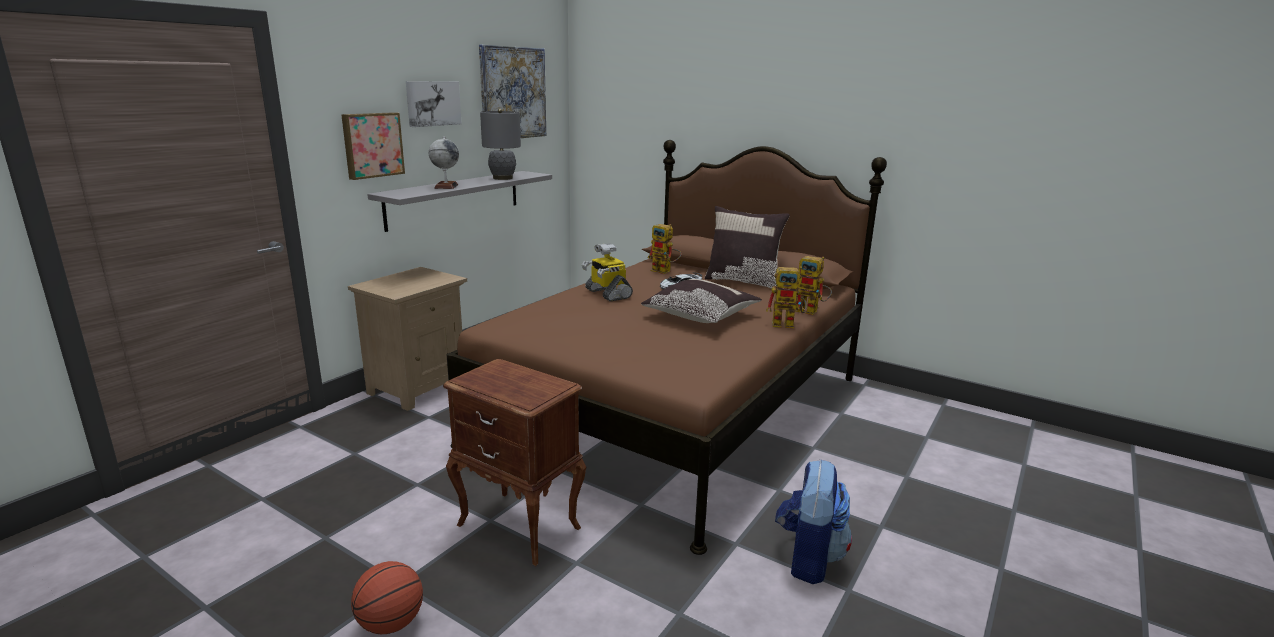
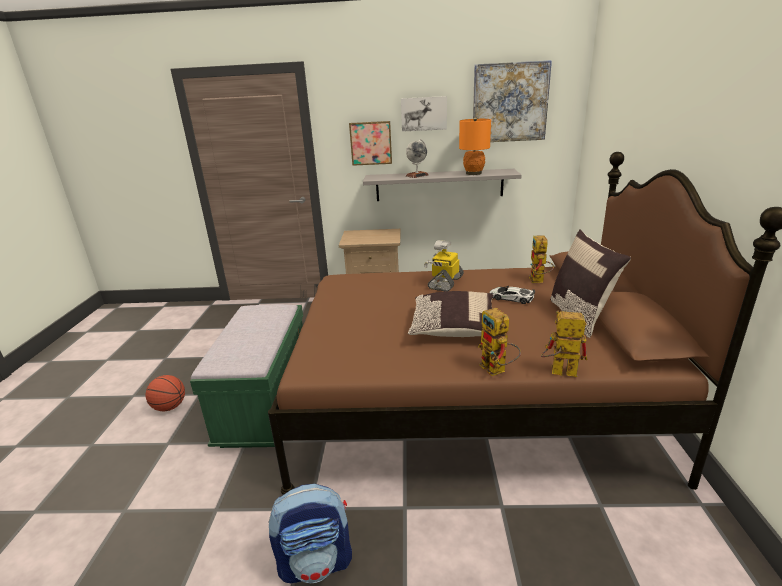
camera: 60 degrees right, 5 degrees up
(502, 178) = (473, 173): grey table lamp -> orange table lamp
(519, 527) = (267, 405): brown nightstand -> green bench
(811, 311) = (557, 372): toy robot -> toy robot turned 105 degrees clockwise

